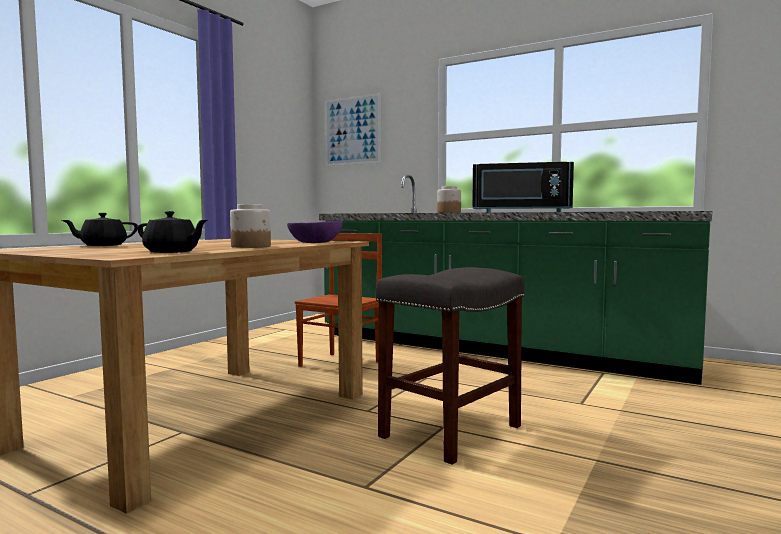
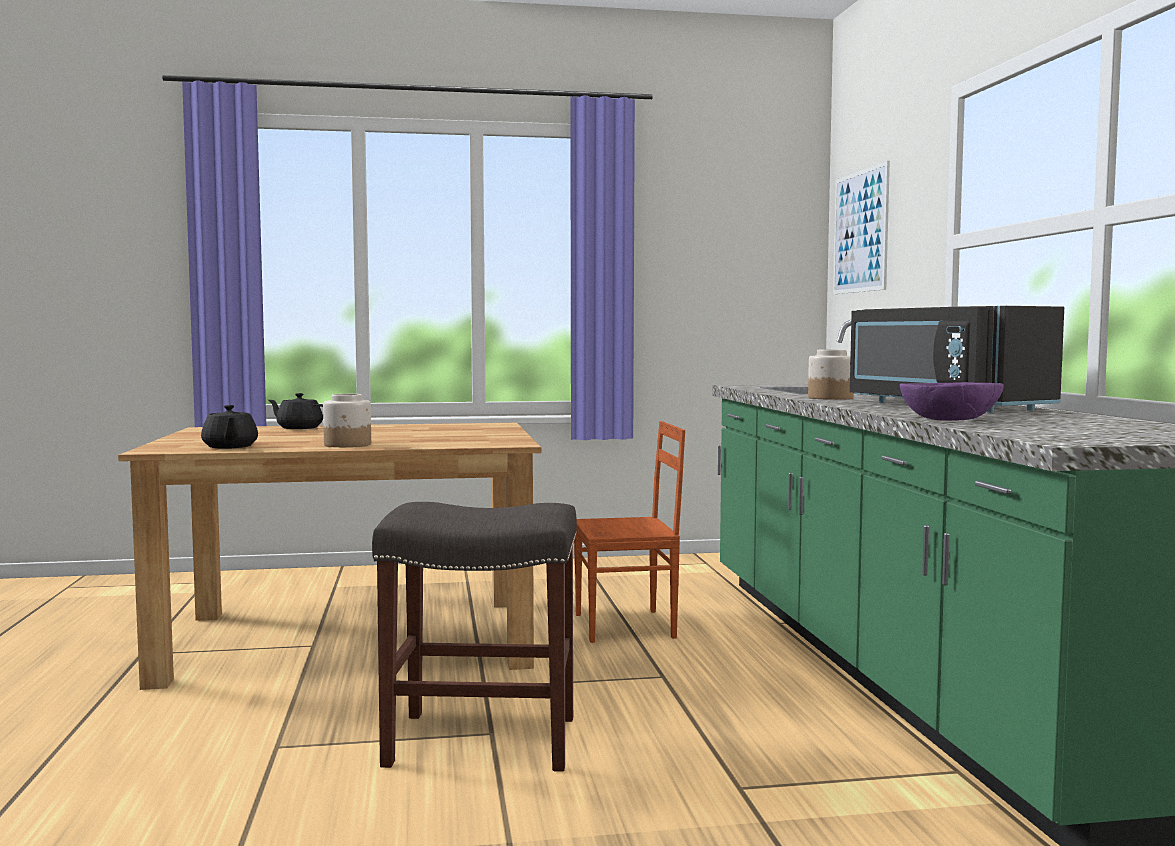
camera: 50 degrees right, 0 degrees up
(315, 242) = (466, 443): purple bowl -> purple bowl (949, 419)

